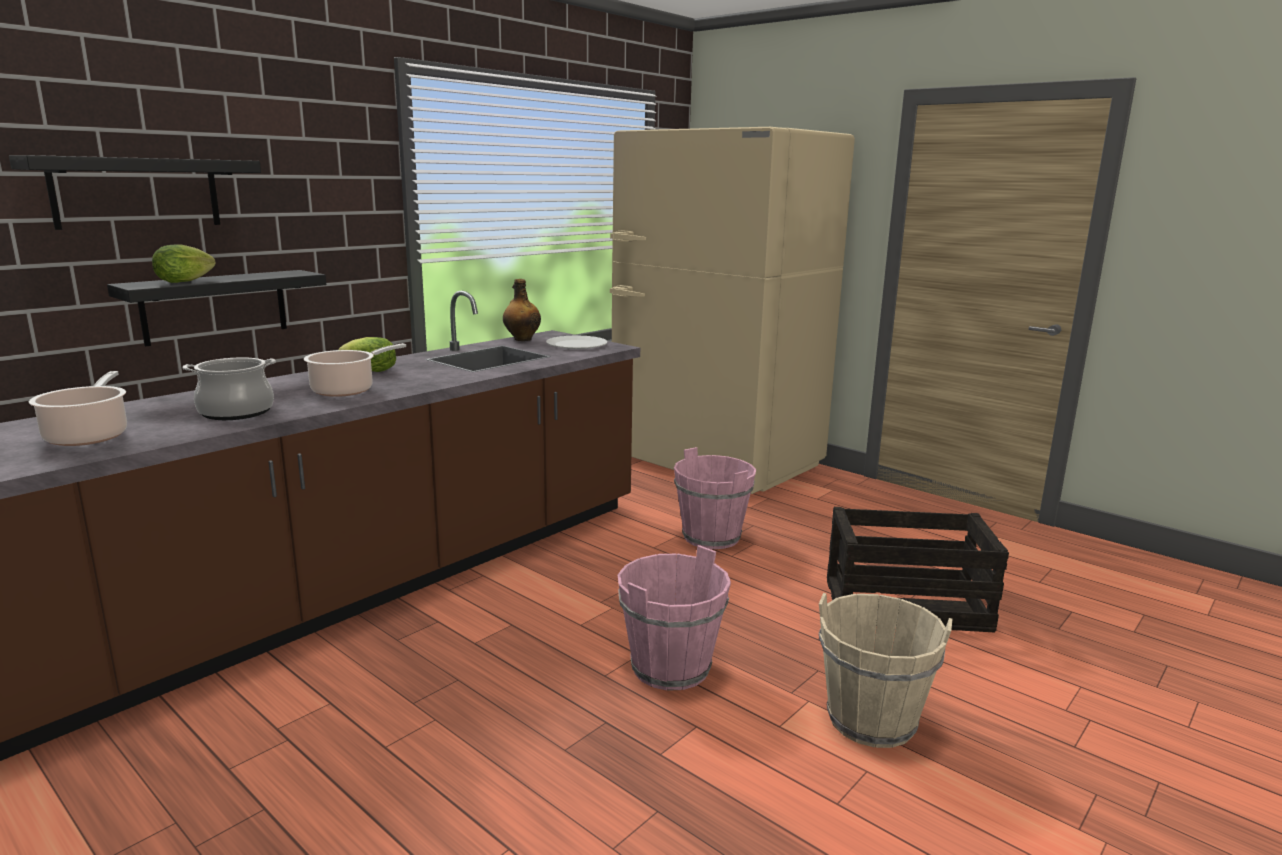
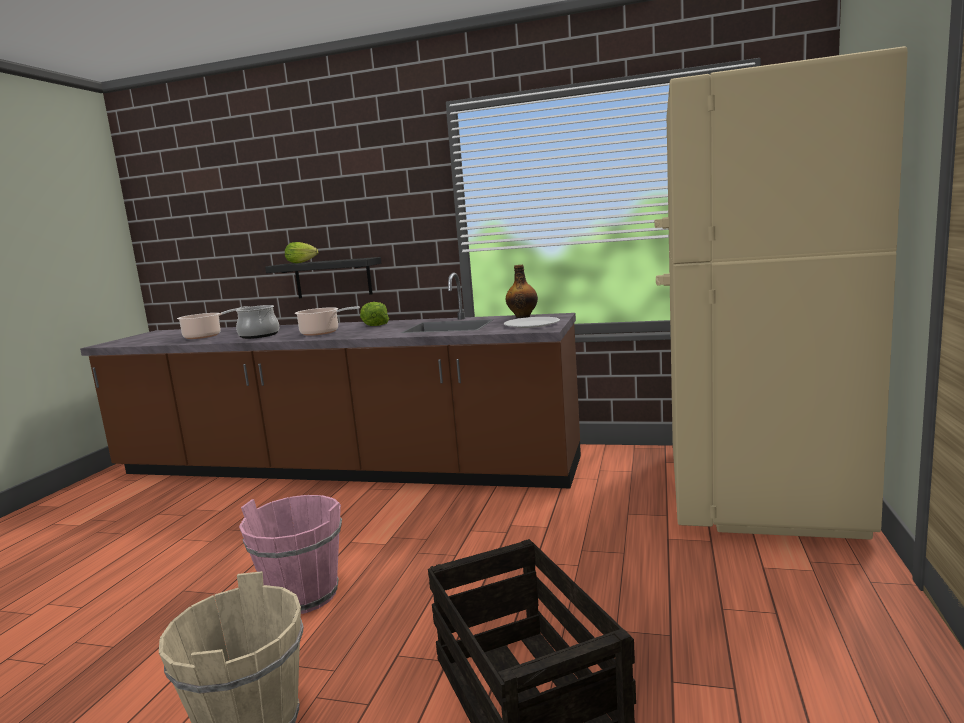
camera: 65 degrees right, 5 degrees down
(137, 192) = (295, 214): black shelf -> none
(712, 537) = (565, 542): pink bucket -> none

